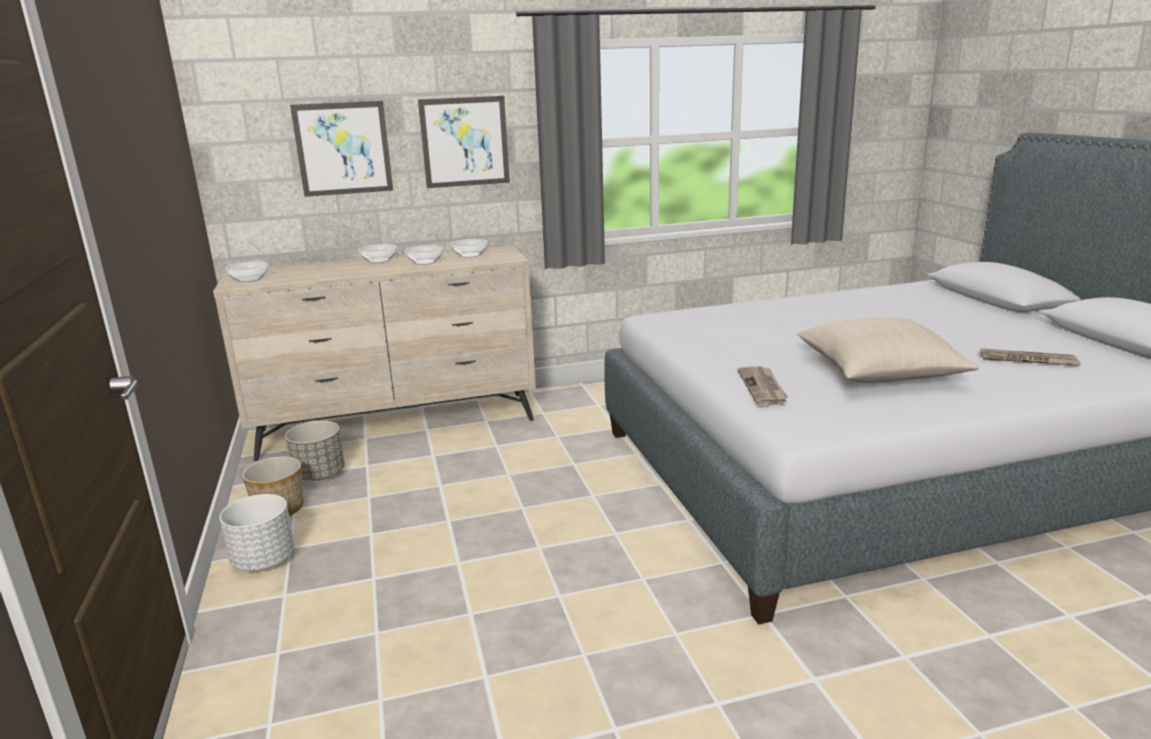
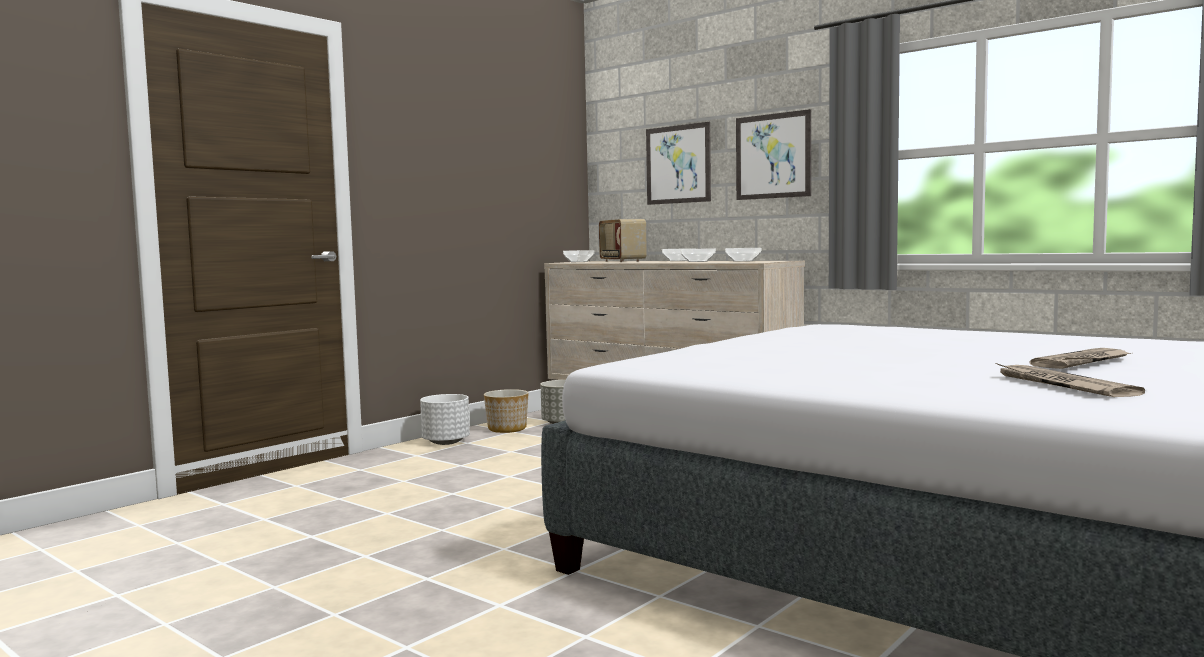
camera: 55 degrees right, 15 degrees down
(308, 271) = (621, 261): none -> radio
(763, 388) = (698, 350): newspaper -> newspaper (1081, 362)
(879, 372) = (839, 362): beige pillow -> none

